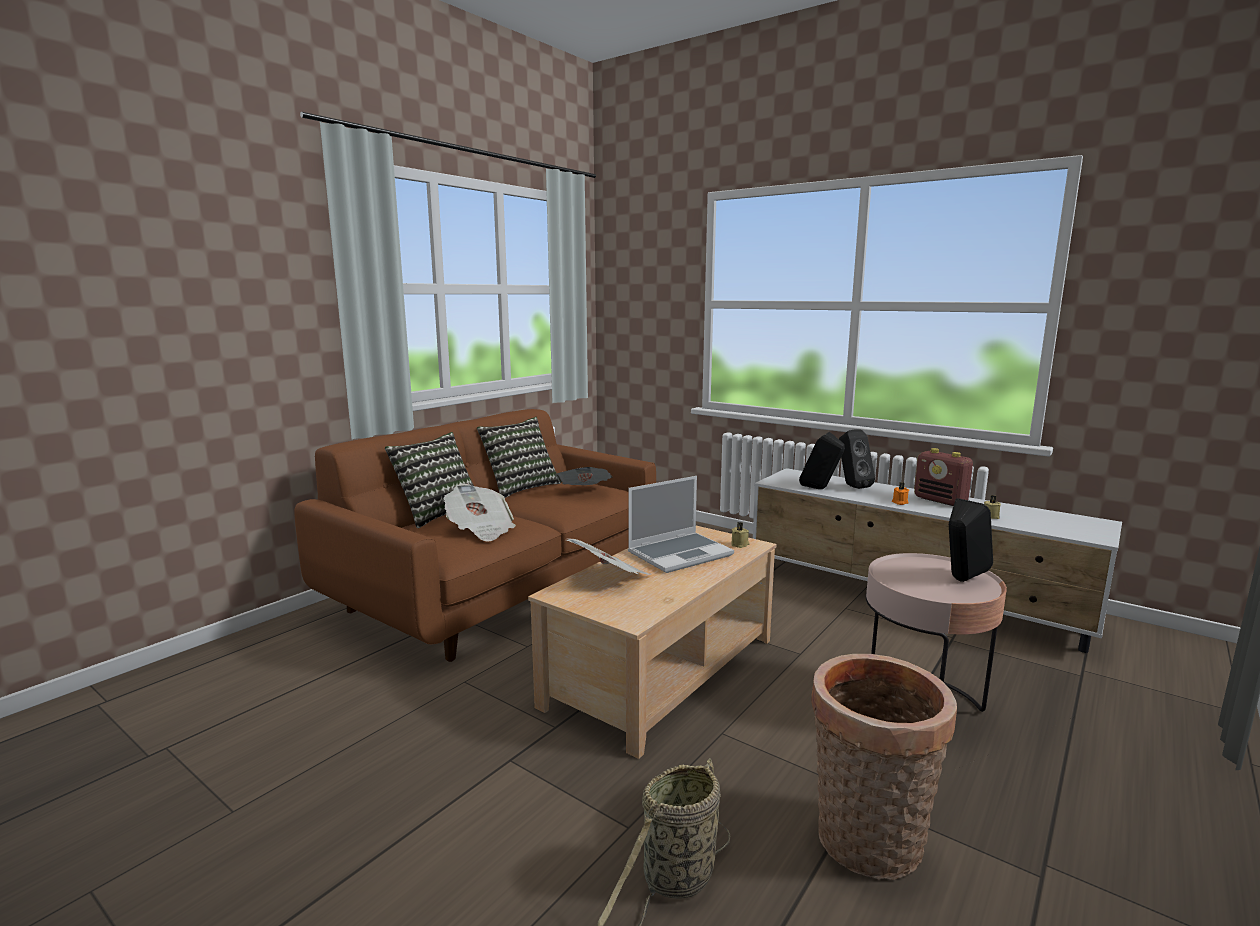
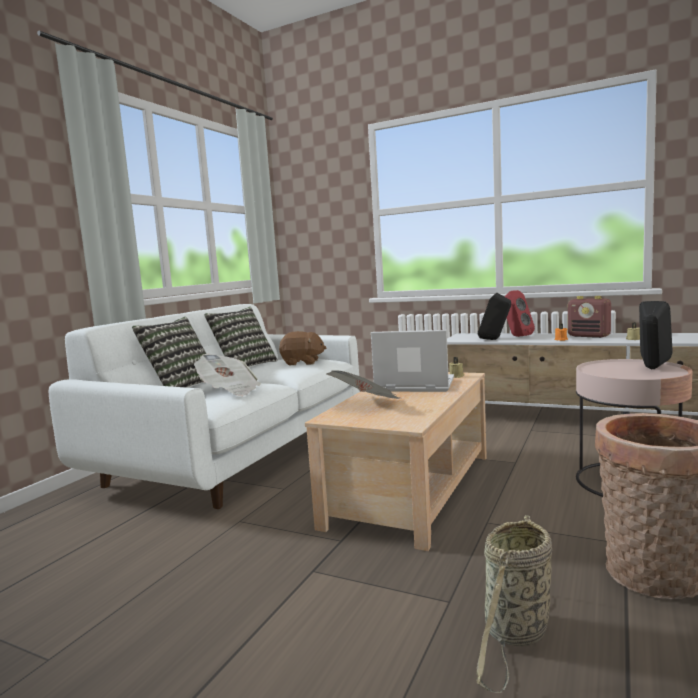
camera: 10 degrees left, 5 degrees down
(501, 588) = (238, 453): brown sofa -> white sofa
(584, 492) = (302, 363): newspaper -> brown plush toy
(680, 553) = (413, 385): laptop -> laptop turned 120 degrees counterclockwise
(851, 486) = (516, 336): black speaker -> red speaker

